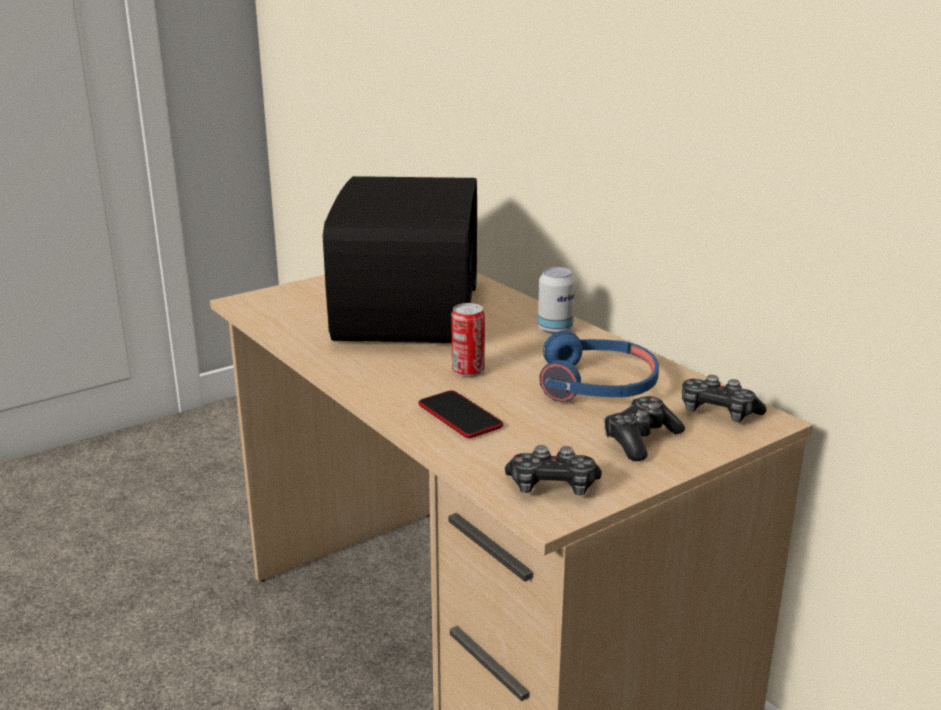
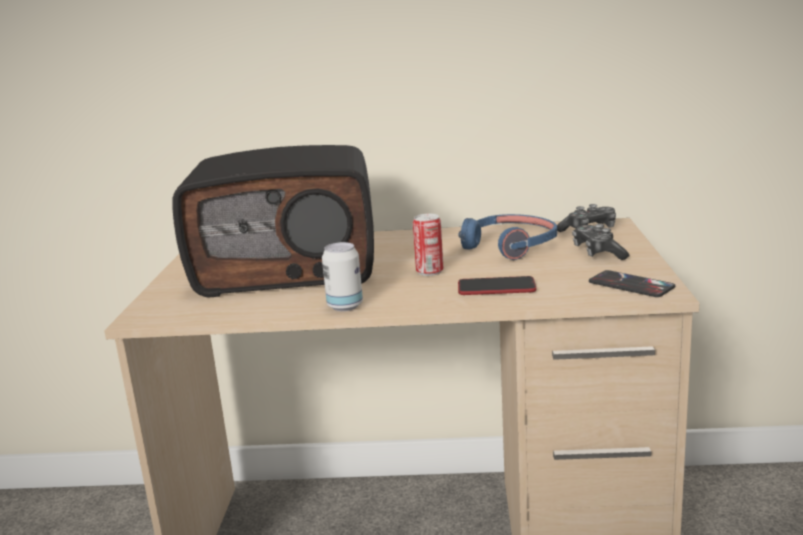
camera: 50 degrees left, 5 degrees down
(404, 311) = (289, 269): radio -> radio turned 135 degrees clockwise
(552, 486) = (631, 285): game controller -> phone
(555, 329) = (408, 238): can -> can (345, 306)

